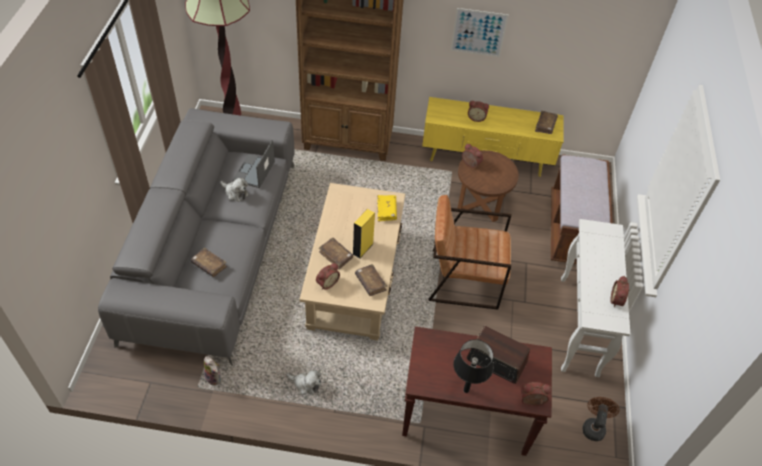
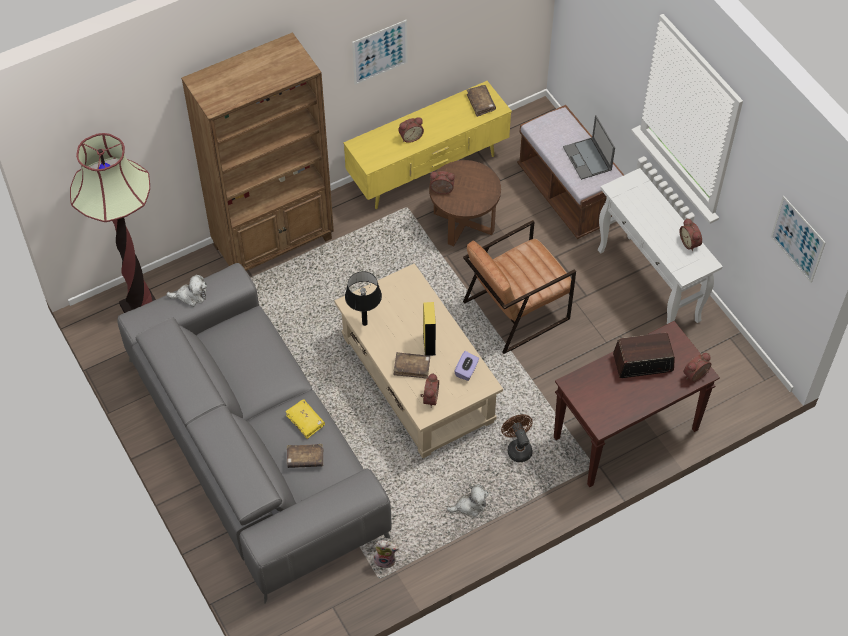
camera: 35 degrees left, 5 degrees up
(235, 193) = (252, 373): plush toy -> plush toy (191, 296)
(254, 171) = (247, 339): laptop -> laptop (587, 159)
(370, 283) = (466, 371): brown book -> purple tissue box
(386, 210) = (414, 292): yellow book -> yellow book (305, 421)
(466, 390) = (641, 403): black table lamp -> black table lamp (365, 323)
(594, 426) = (729, 367): brown fan -> brown fan (517, 448)
(697, 338) = (797, 239): none -> picture

